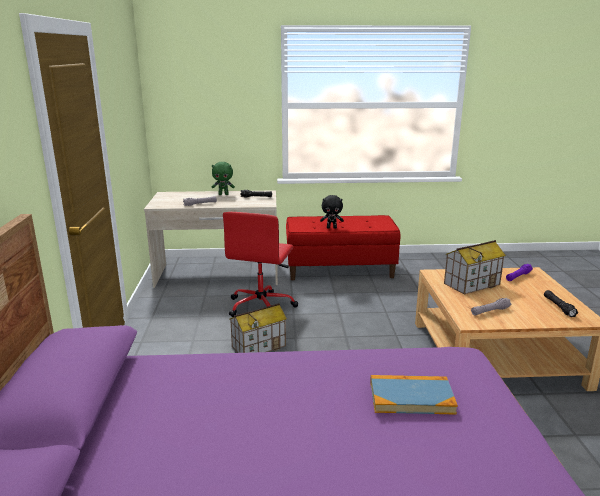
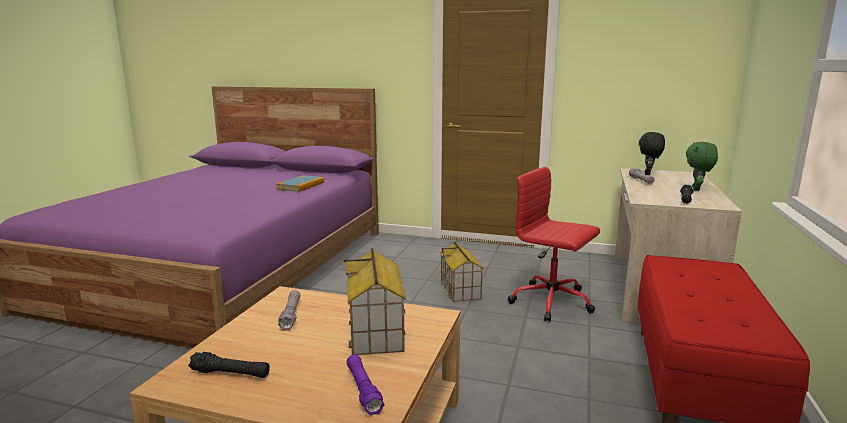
camera: 110 degrees right, 5 degrees down
(331, 228) = (674, 282): black plush toy -> black plush toy (648, 174)
(411, 397) = (202, 210): book -> book (301, 186)

